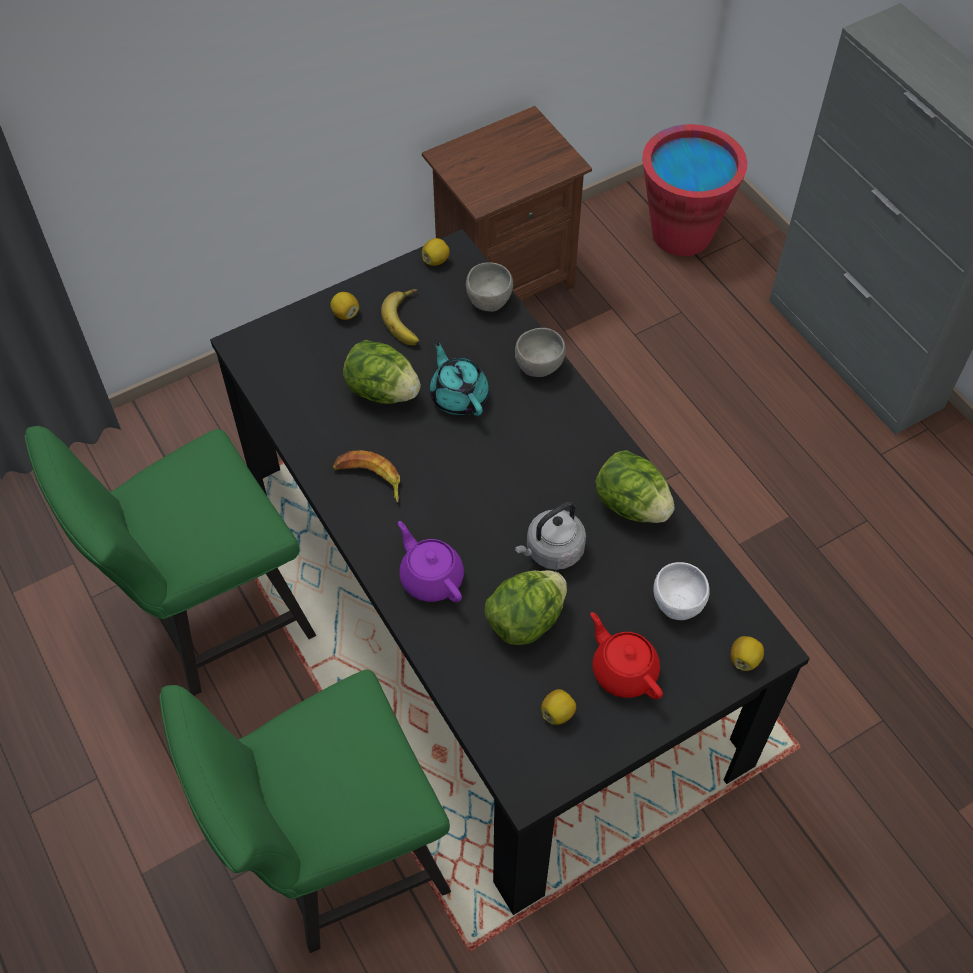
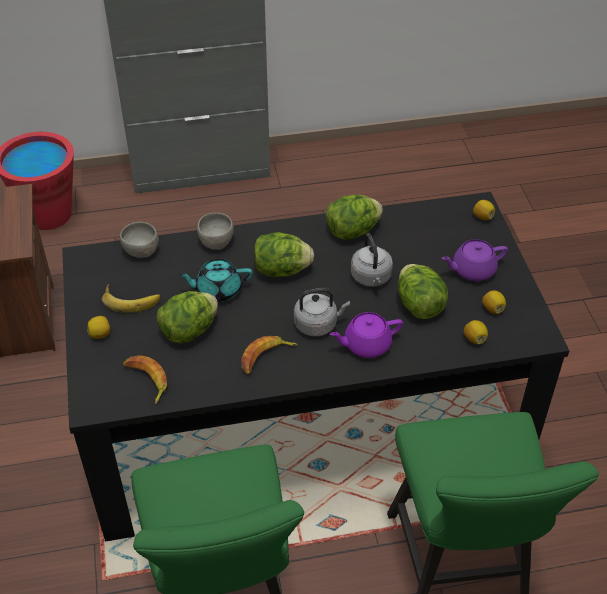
camera: 70 degrees left, 10 degrees down
(294, 379) = (146, 380): none -> banana
(436, 260) = (83, 269): lemon -> lemon (474, 339)
(444, 515) = (318, 324): none -> grey kettle
(521, 448) = (281, 270): none -> lettuce
(623, 670) = (472, 270): red teapot -> purple teapot
(676, 604) = (434, 233): white bowl -> none

